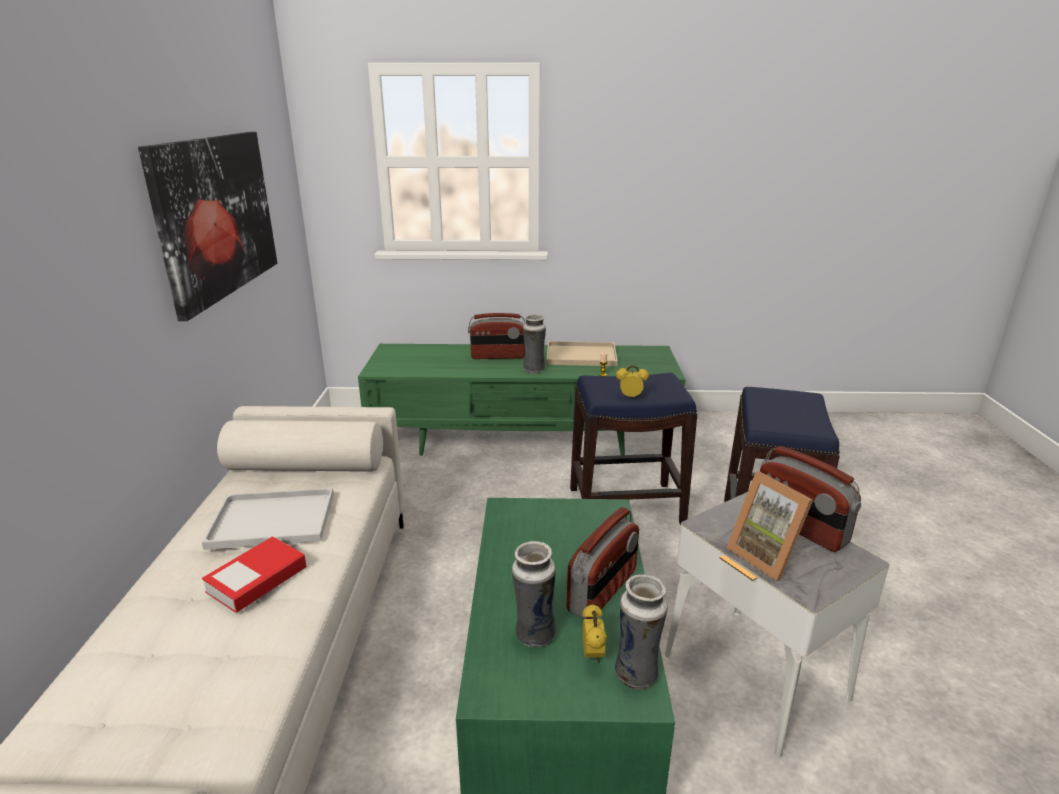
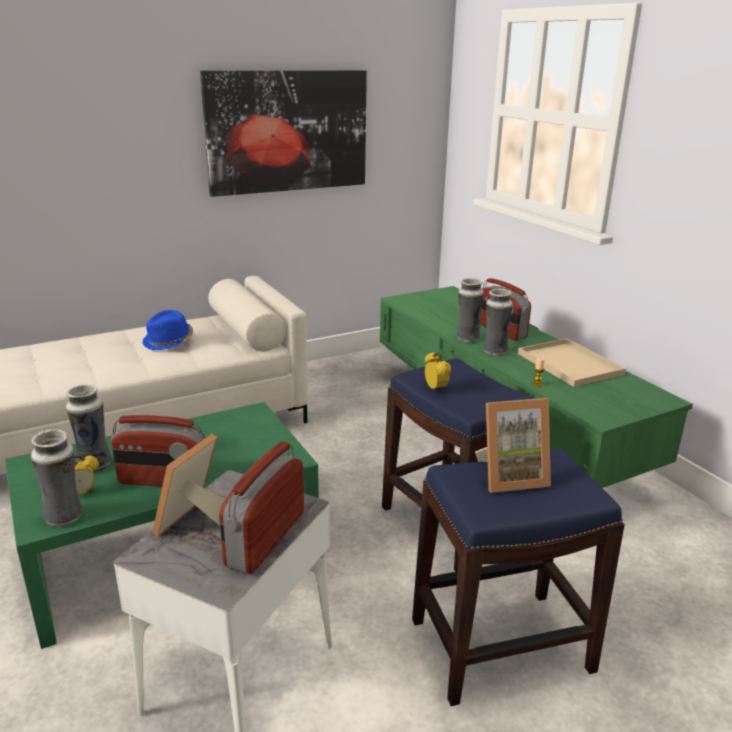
camera: 60 degrees right, 0 degrees up
(257, 580) = (103, 358): book -> none
(275, 519) = (169, 342): white tray -> blue hat
(498, 371) = (467, 339): none -> vase
(776, 410) = (510, 476): none -> picture frame

